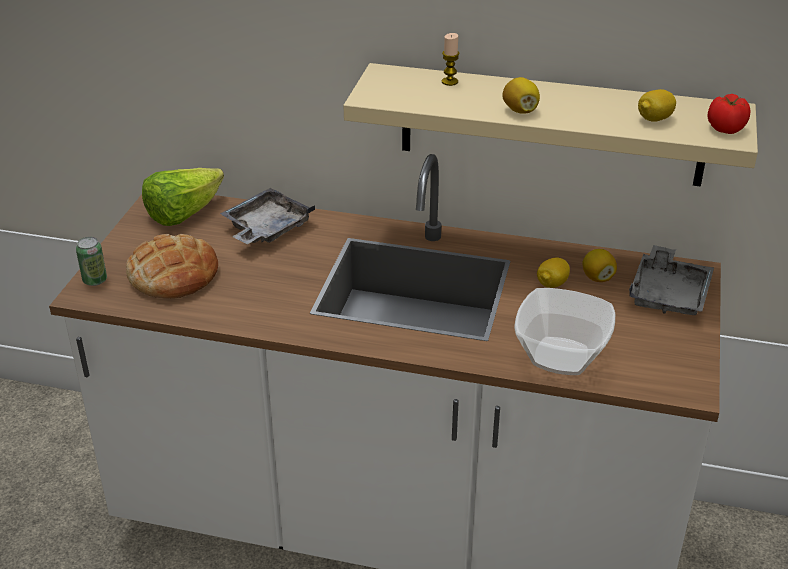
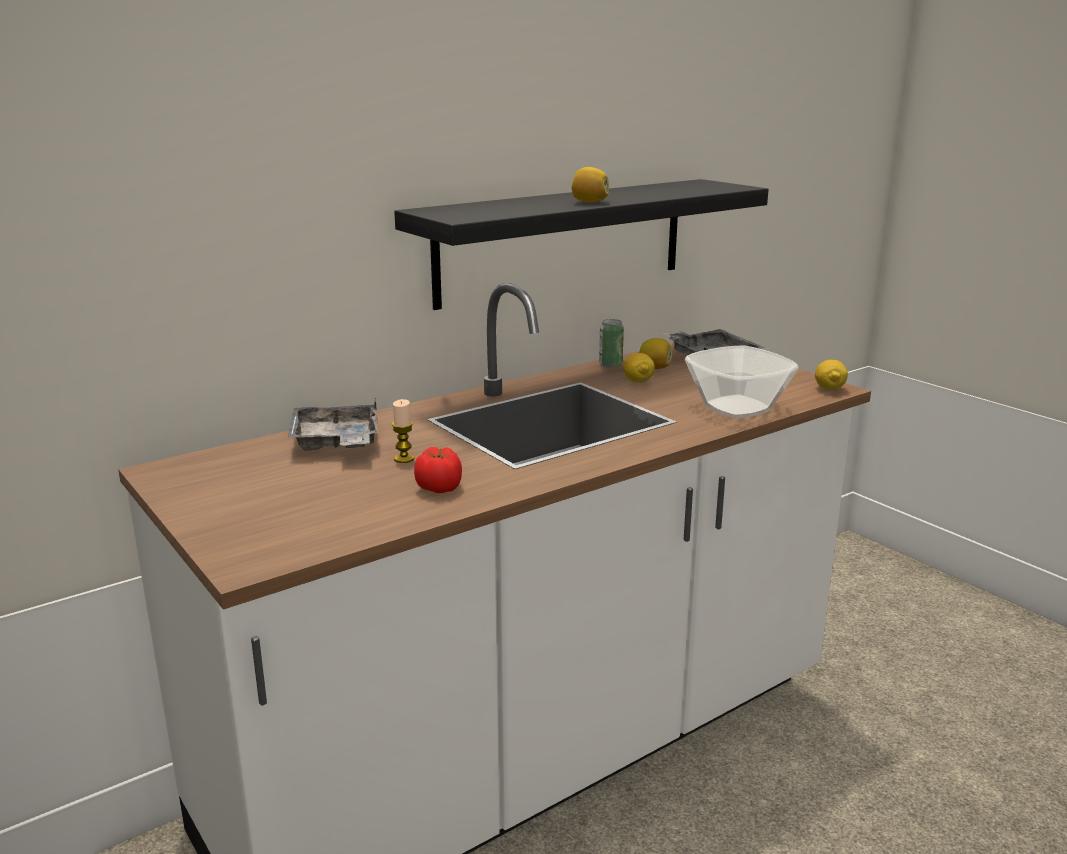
camera: 50 degrees left, 15 degrees down
(95, 280) = (232, 550): can -> can (610, 364)
(173, 274) = (317, 506): bread -> none
(183, 214) = (218, 468): lettuce -> none
(449, 82) = (494, 204): candle -> candle (404, 459)
(551, 125) = (563, 241): beige shelf -> black shelf
(654, 119) = (677, 190): lemon -> lemon (829, 388)
(726, 128) = (724, 185): tomato -> tomato (440, 488)

